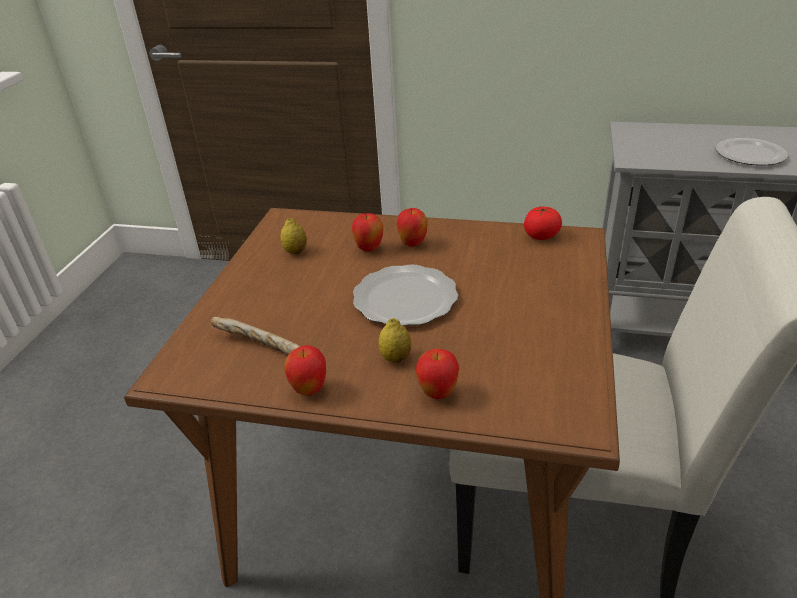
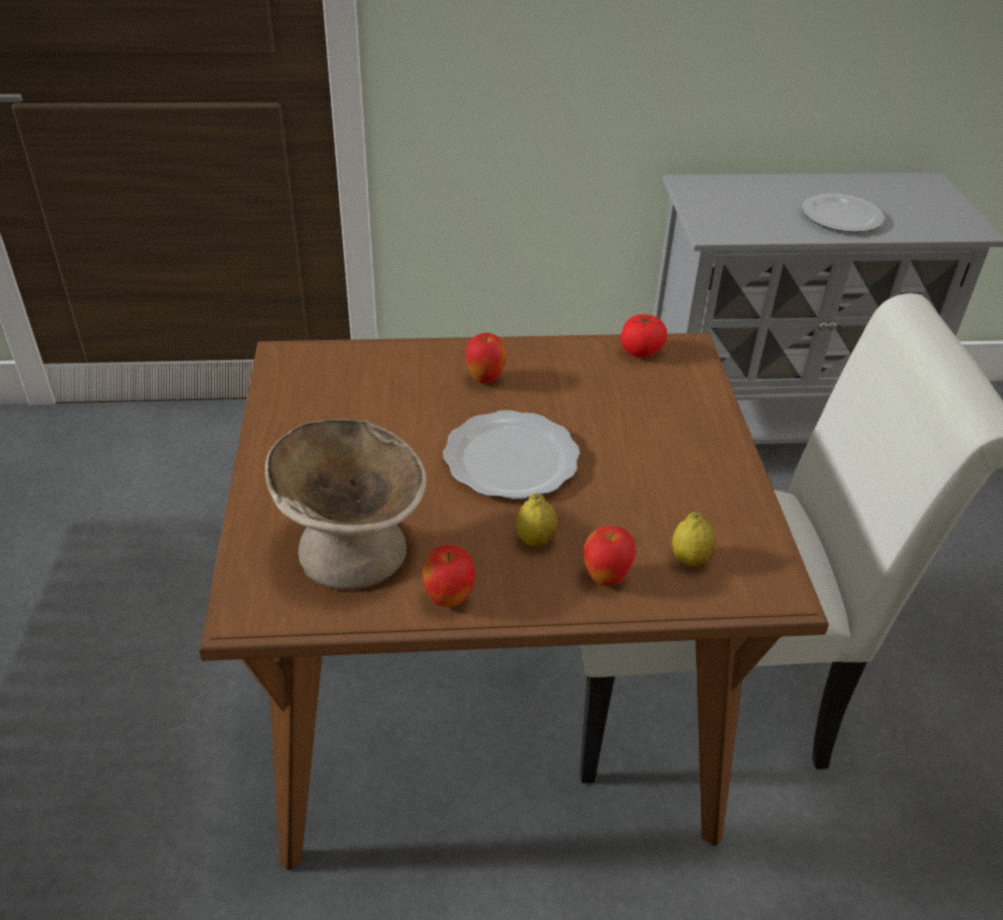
camera: 20 degrees left, 5 degrees up
(259, 346) = (352, 551): bread -> beige bowl
(295, 251) = (331, 407): lemon -> lemon (690, 559)
(369, 249) = (431, 393): apple -> none

